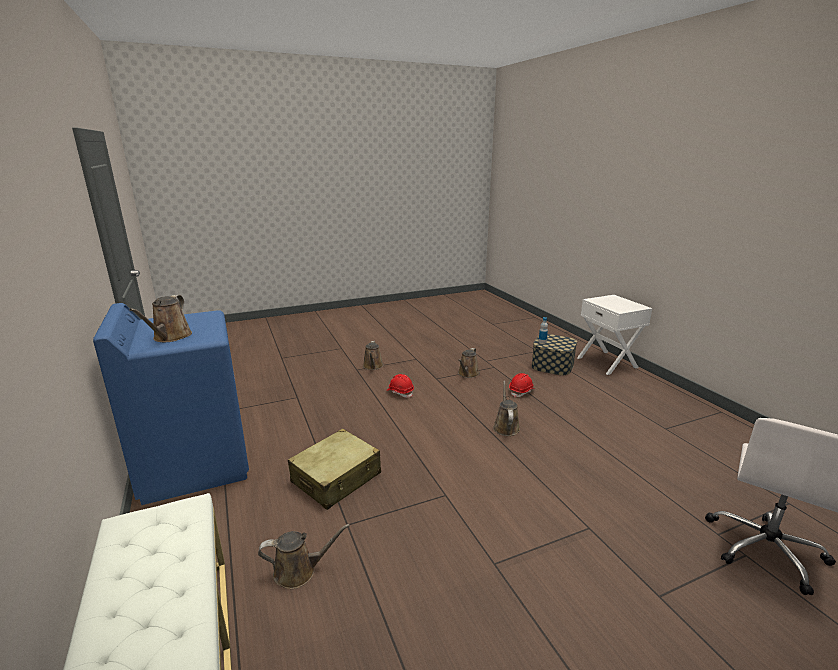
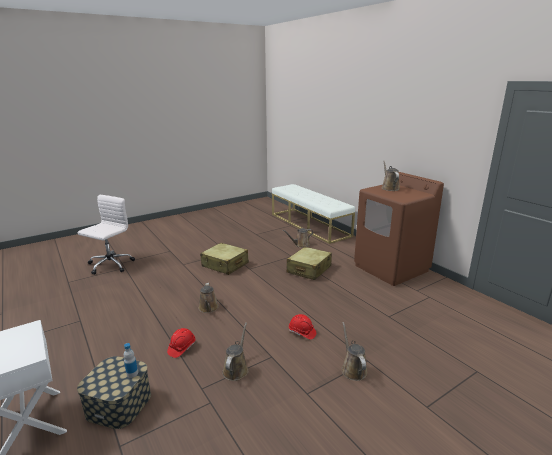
camera: 170 degrees right, 0 degrees up
(195, 463) = (391, 268): blue washing machine -> brown washing machine
(495, 513) = (225, 265): none -> beige suitcase

